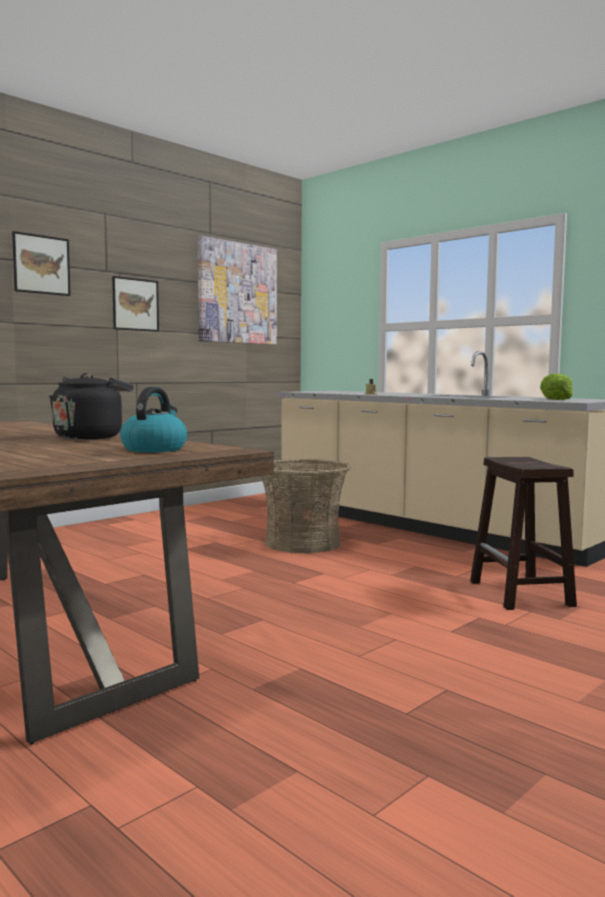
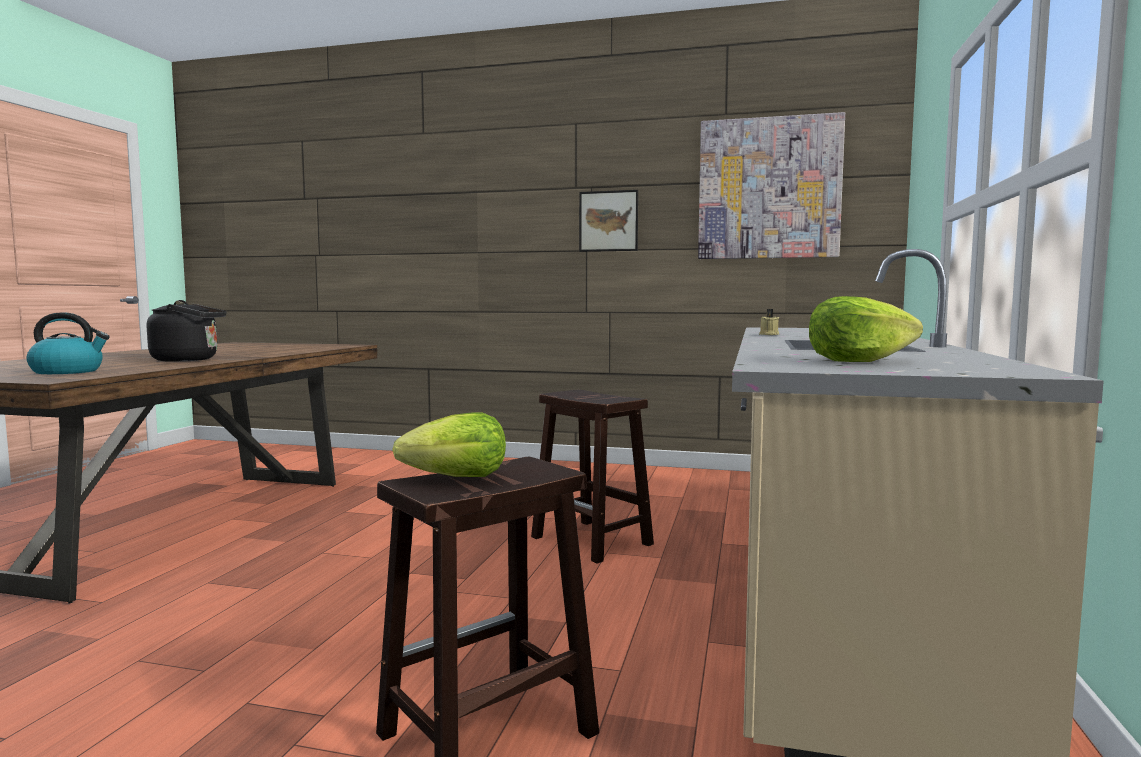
camera: 60 degrees right, 0 degrees up
(41, 264) = (503, 192): picture -> none
(303, 543) = (593, 541): basket -> brown stool
(525, 464) = (457, 478): none -> lettuce

